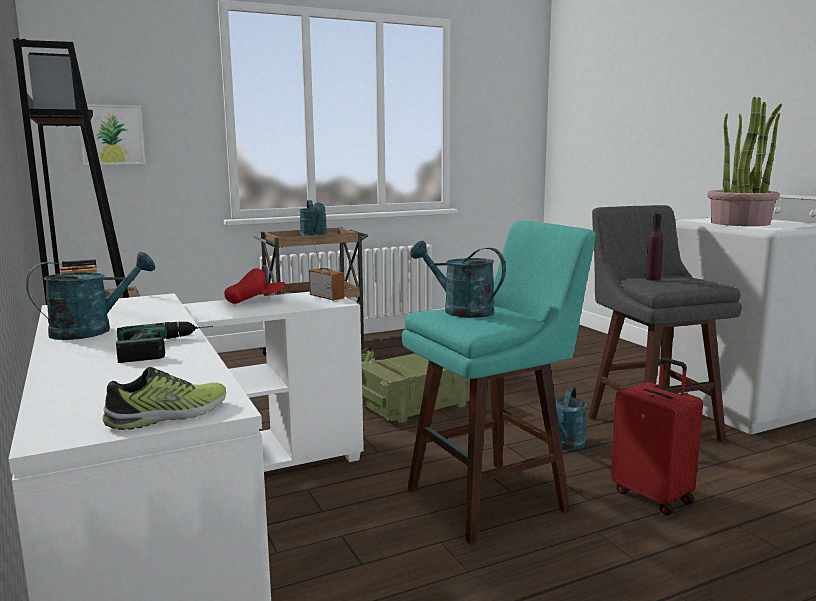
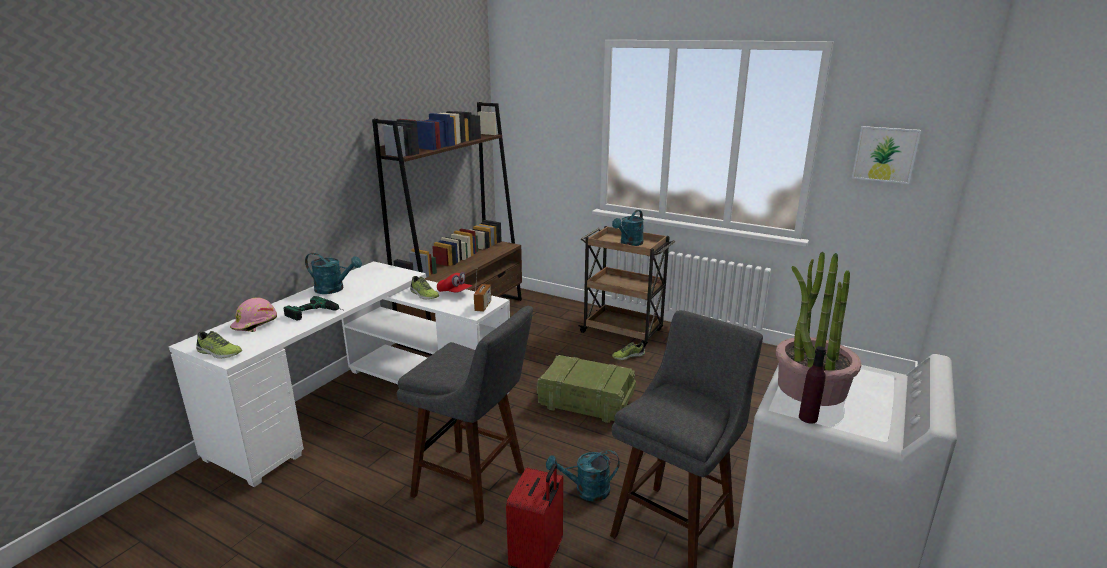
camera: 55 degrees right, 10 degrees up
(98, 383) = (255, 324): none -> pink hard hat
(112, 135) = (531, 139): picture -> picture (885, 154)
(225, 310) = (424, 295): none -> shoe
(460, 310) = (458, 354): turquoise watering can -> none
(493, 497) = (474, 485): turquoise stool -> grey stool
(652, 279) = (667, 399): purple bottle -> purple bottle (808, 418)

